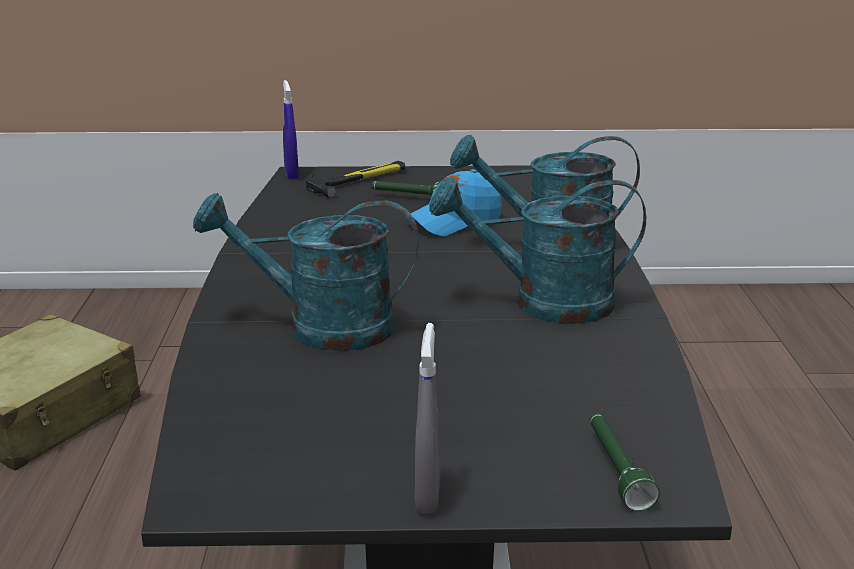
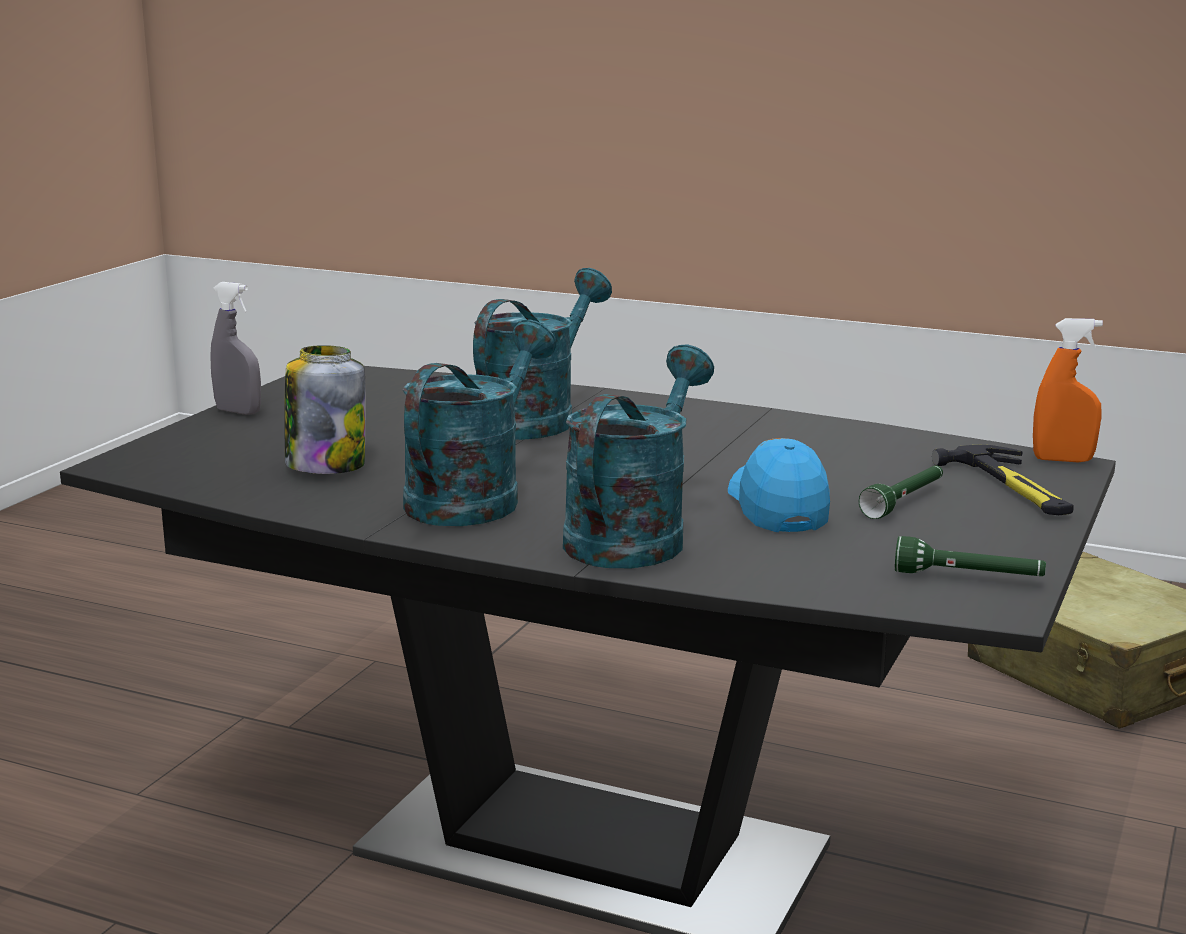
camera: 115 degrees right, 5 degrees down
(291, 175) = (1063, 460): blue spray bottle -> orange spray bottle
(543, 380) = (325, 465): none -> jar
(616, 469) = (171, 457): green flashlight -> green flashlight (968, 578)

